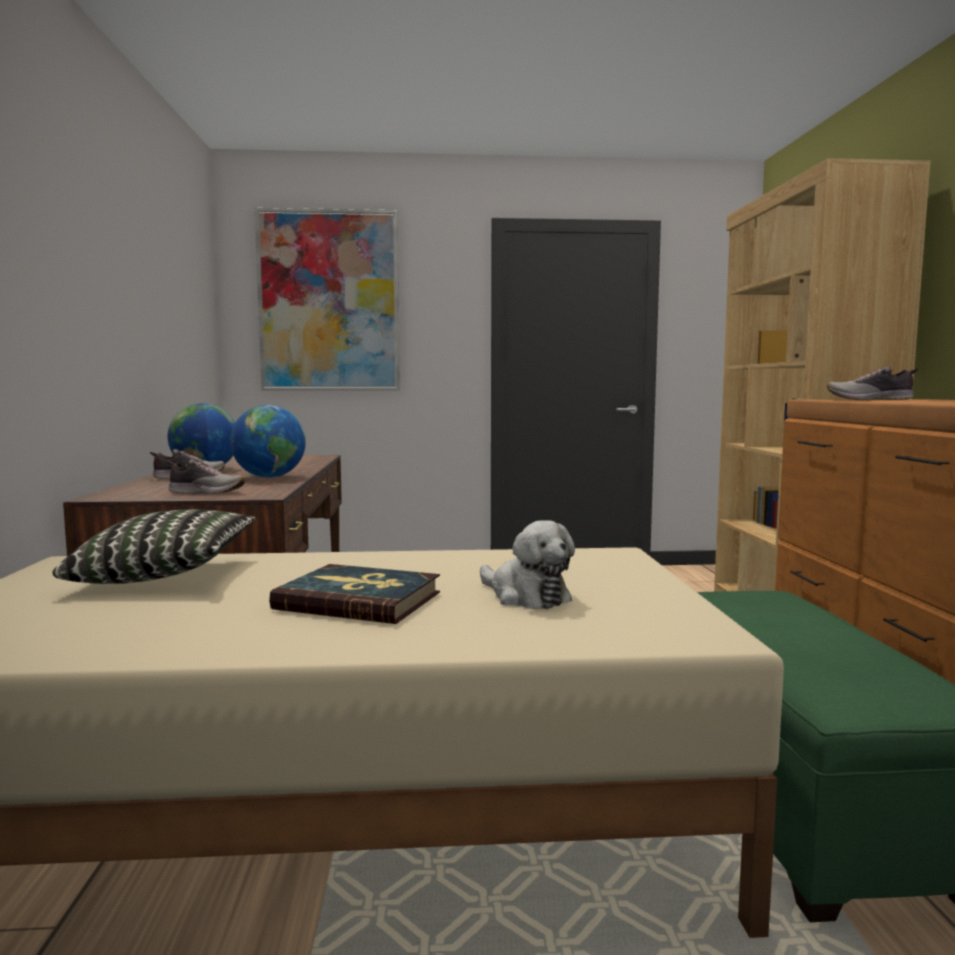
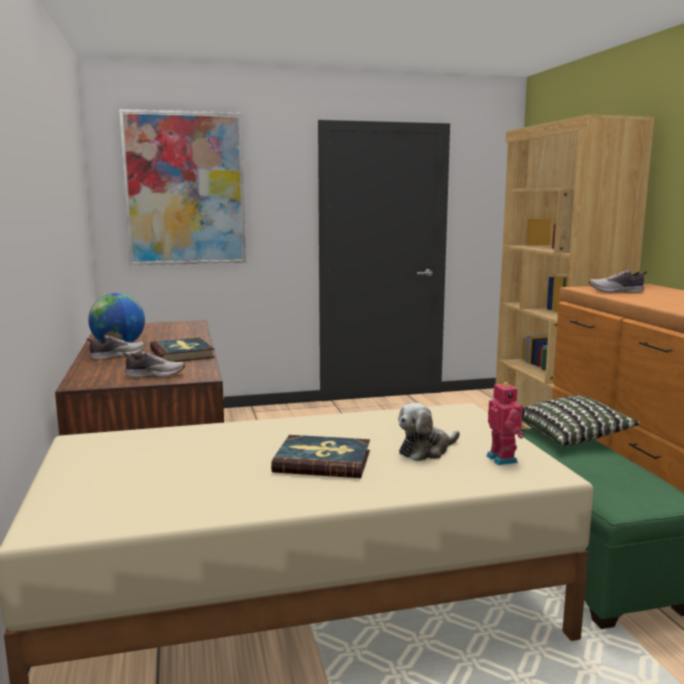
camera: 10 degrees left, 5 degrees up
(165, 576) = (169, 448): pillow -> pillow (572, 436)
(269, 477) = (182, 354): globe -> book
(525, 596) = (426, 450): plush toy -> plush toy turned 105 degrees clockwise
(642, 613) = (503, 459): none -> toy robot

